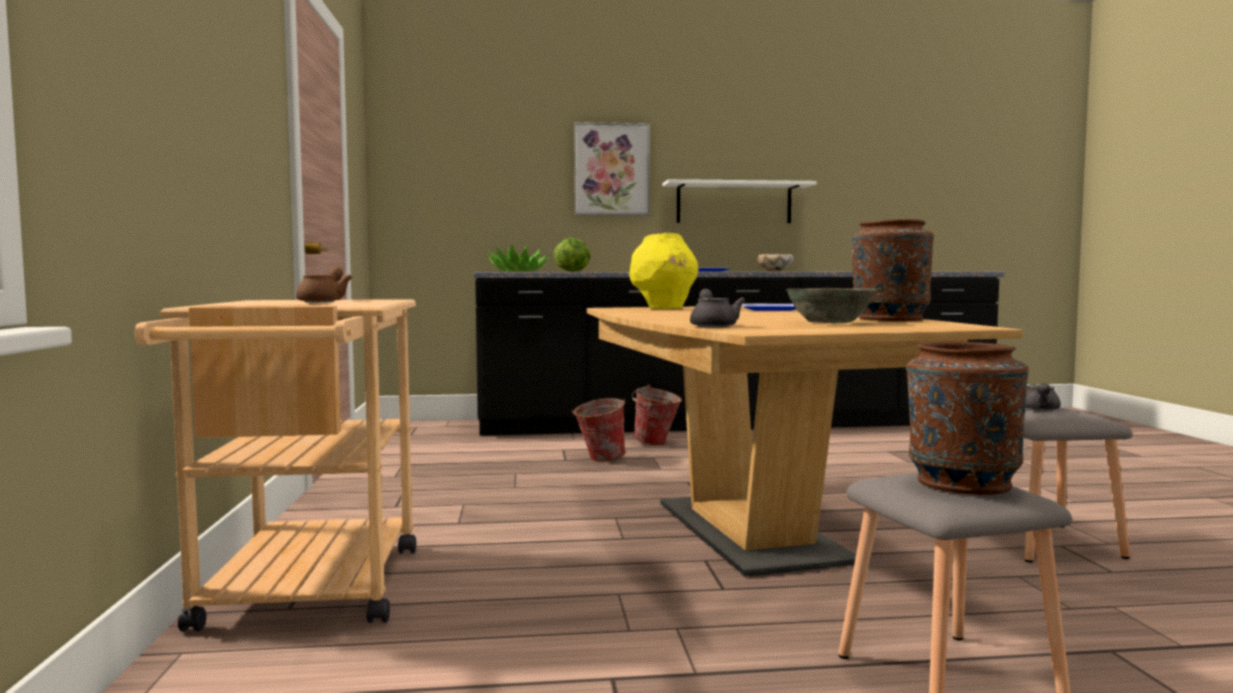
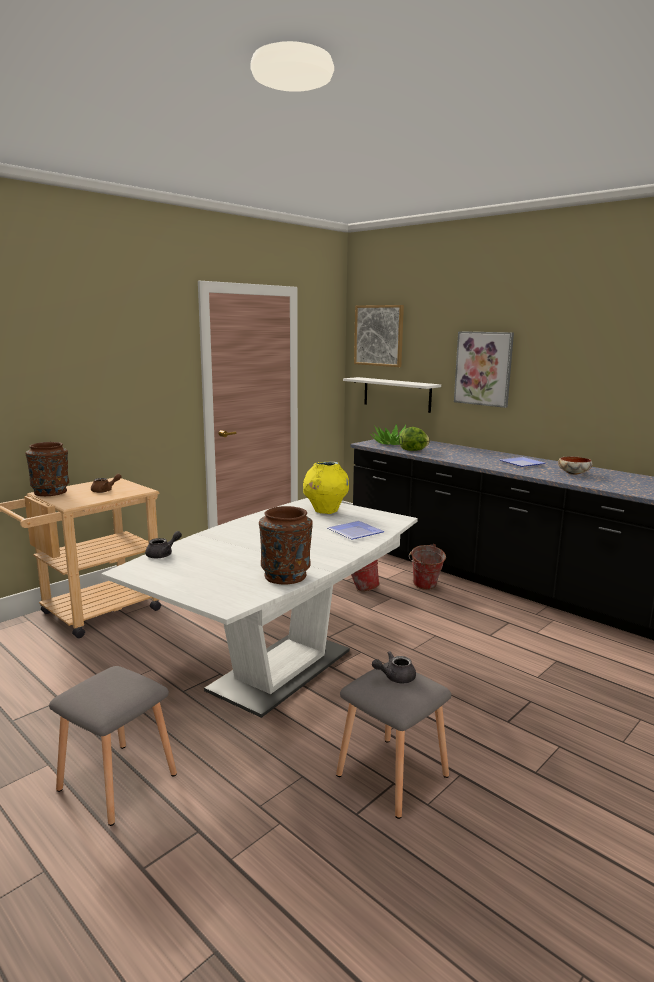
camera: 50 degrees right, 10 degrees up
(435, 129) = (379, 335): none -> picture
(734, 203) = (578, 403): white shelf -> white shelf (397, 394)
(749, 532) = (281, 670): brown dining table -> white dining table
(830, 323) = (224, 570): grey bowl -> none
(961, 483) = (108, 689): brown vase -> brown vase (51, 492)

